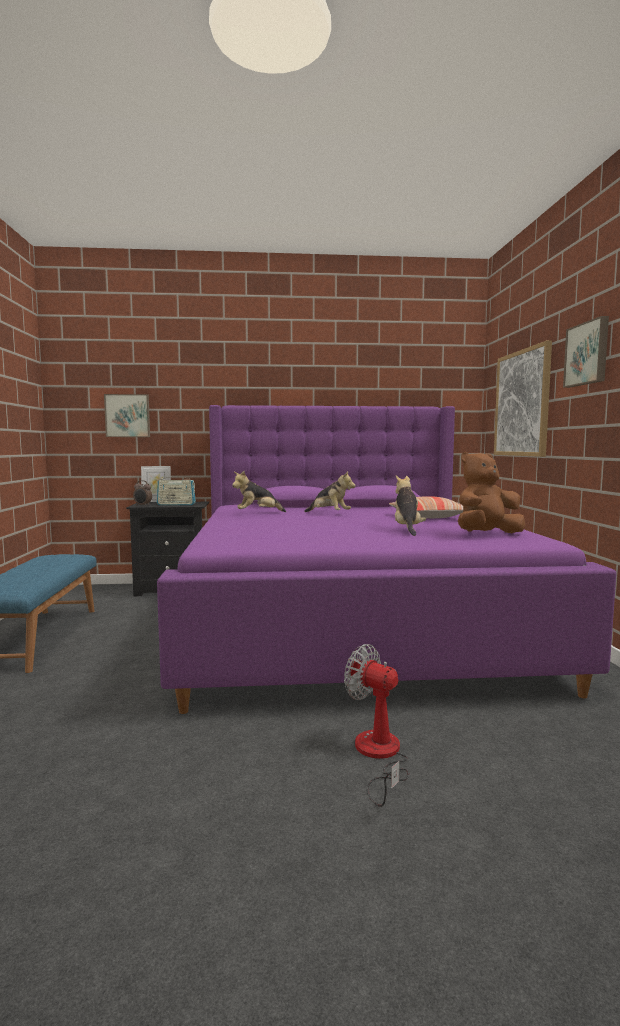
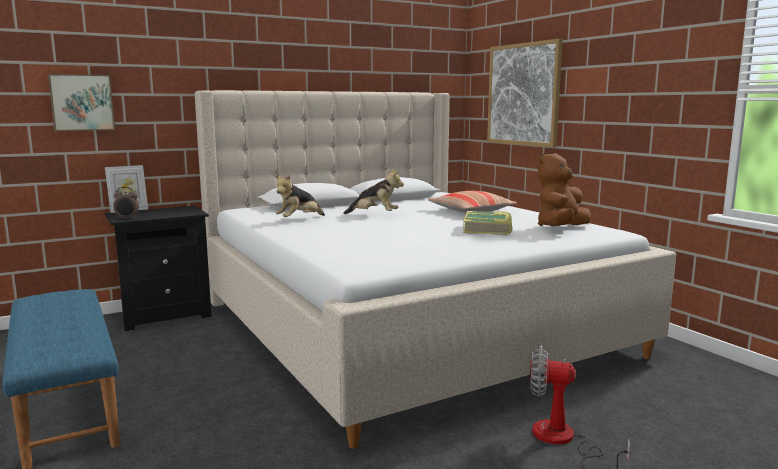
camera: 25 degrees left, 5 degrees up
(176, 504) = (168, 213): radio -> none
(352, 624) = (407, 325): purple bed -> beige bed
(407, 529) = (488, 229): plush toy -> book
(588, 354) = (608, 57): picture -> none

